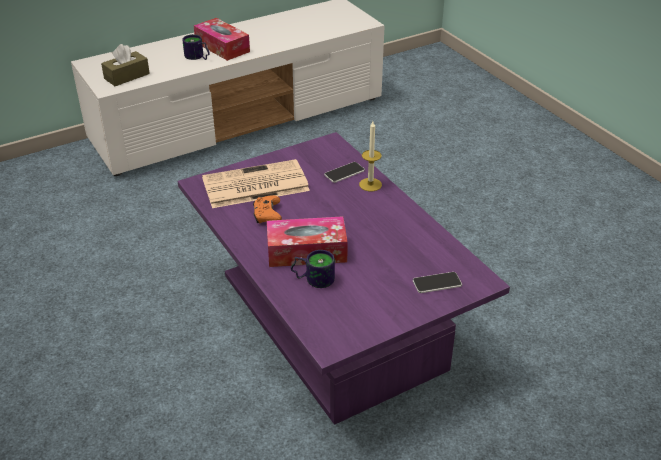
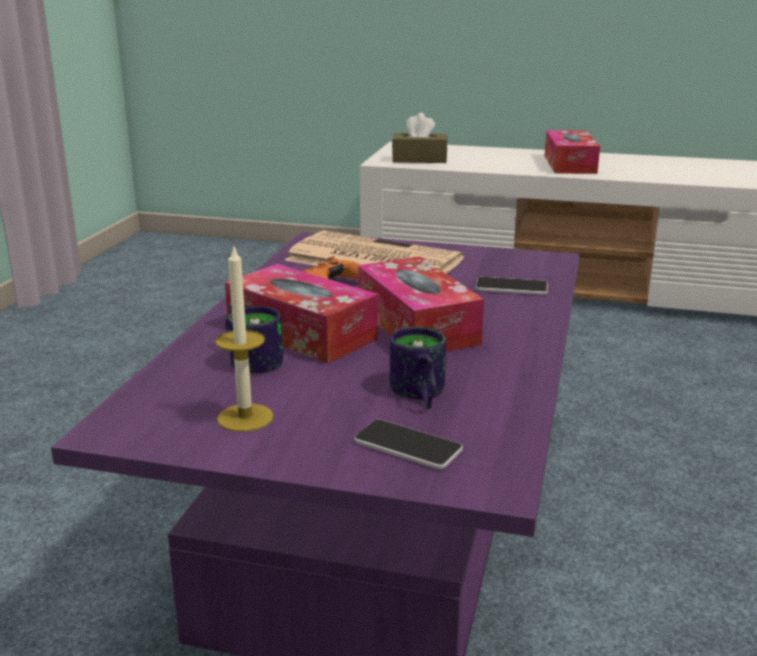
camera: 45 degrees right, 15 degrees down
(197, 57) = (523, 164): mug -> mug (417, 394)
(344, 219) = (417, 325): none -> tissue box
(370, 184) = (526, 309): candle -> candle (245, 418)

